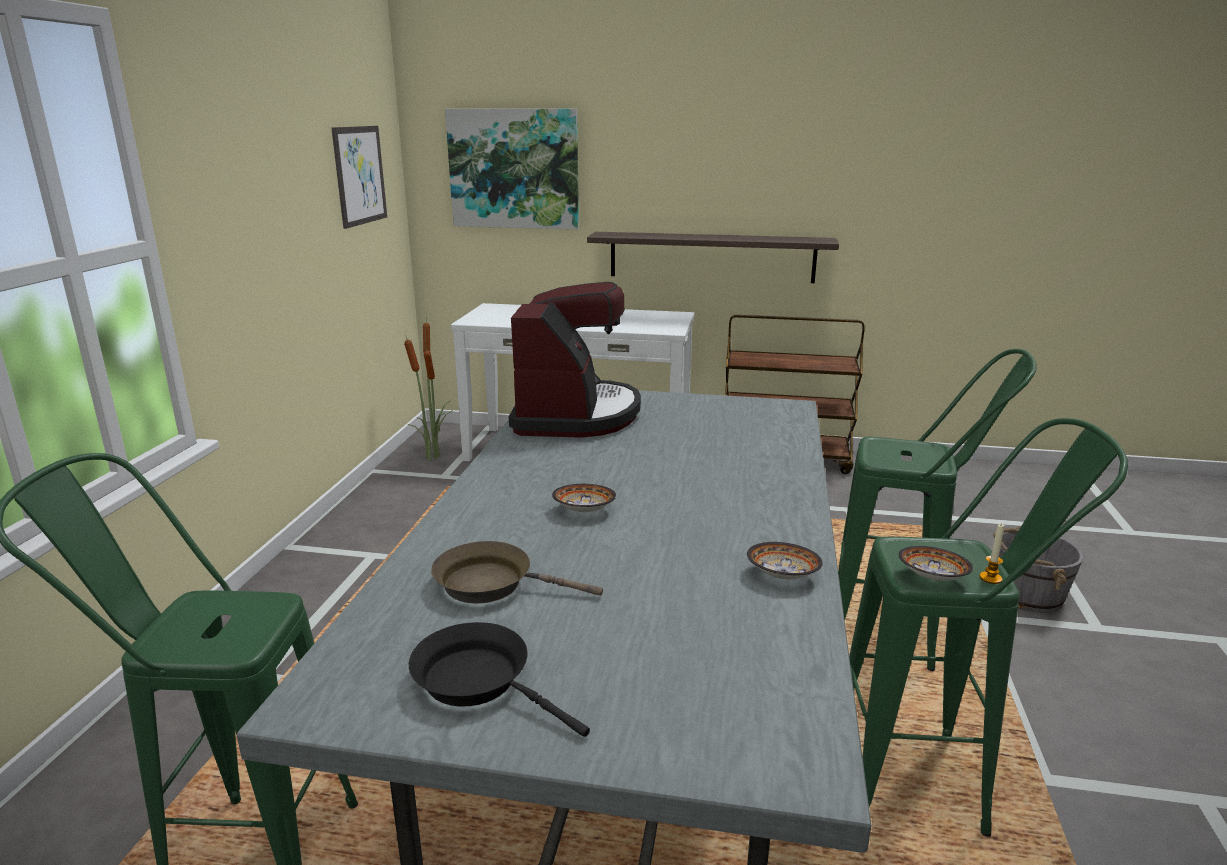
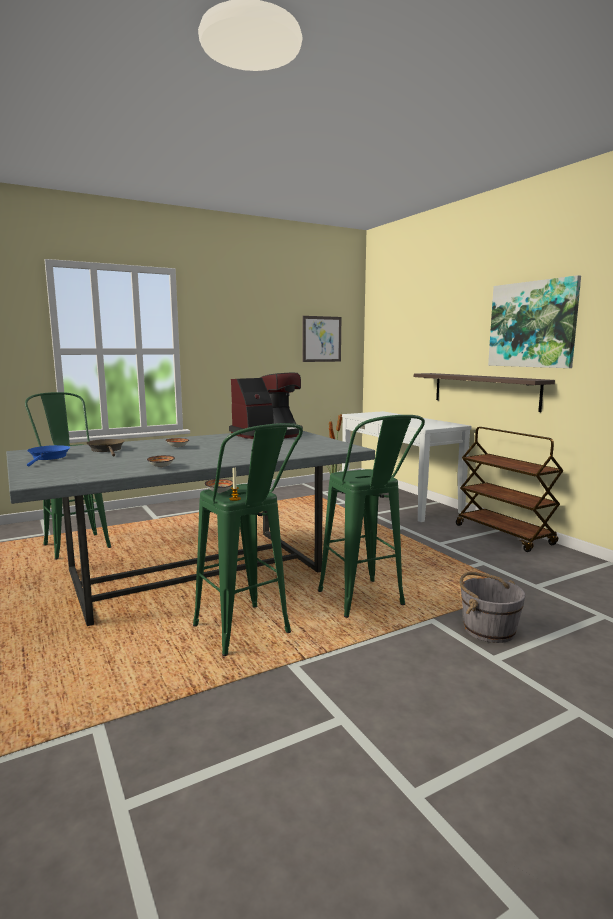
camera: 50 degrees right, 10 degrees down
(480, 681) = (48, 458): black frying pan -> blue frying pan
(514, 169) = (401, 338): picture -> picture (532, 324)

